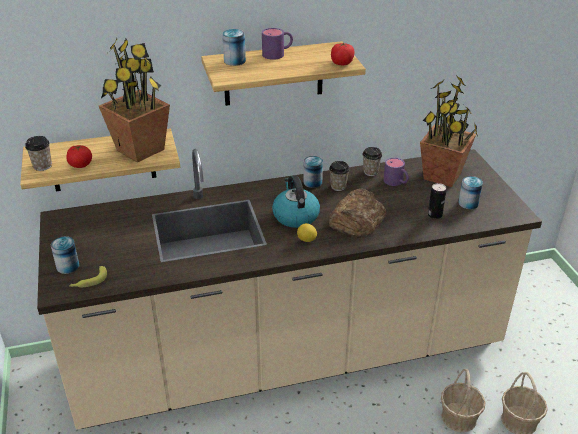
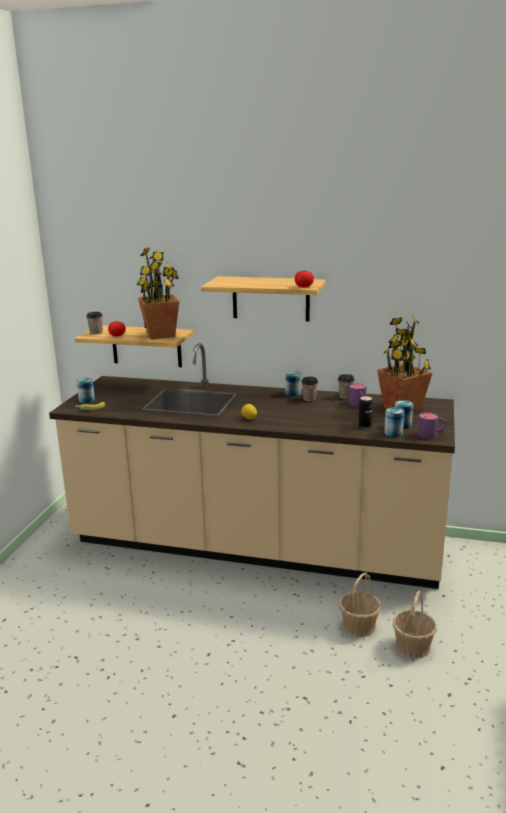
camera: 30 degrees right, 15 degrees down
(234, 61) = (234, 279): can -> can (393, 433)
(278, 54) = (268, 279): purple mug -> purple mug (431, 434)
(295, 216) = (257, 406): kettle -> none
(356, 219) = (300, 416): bread -> none

